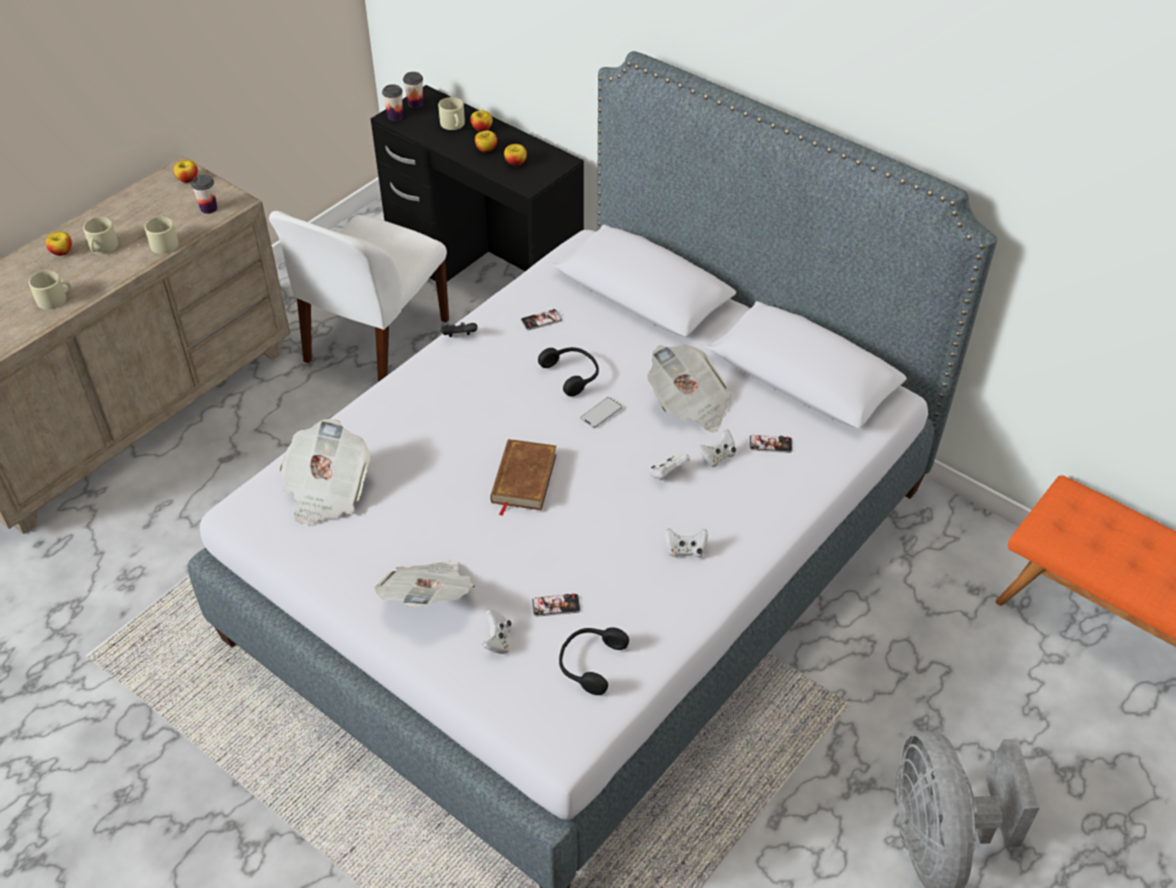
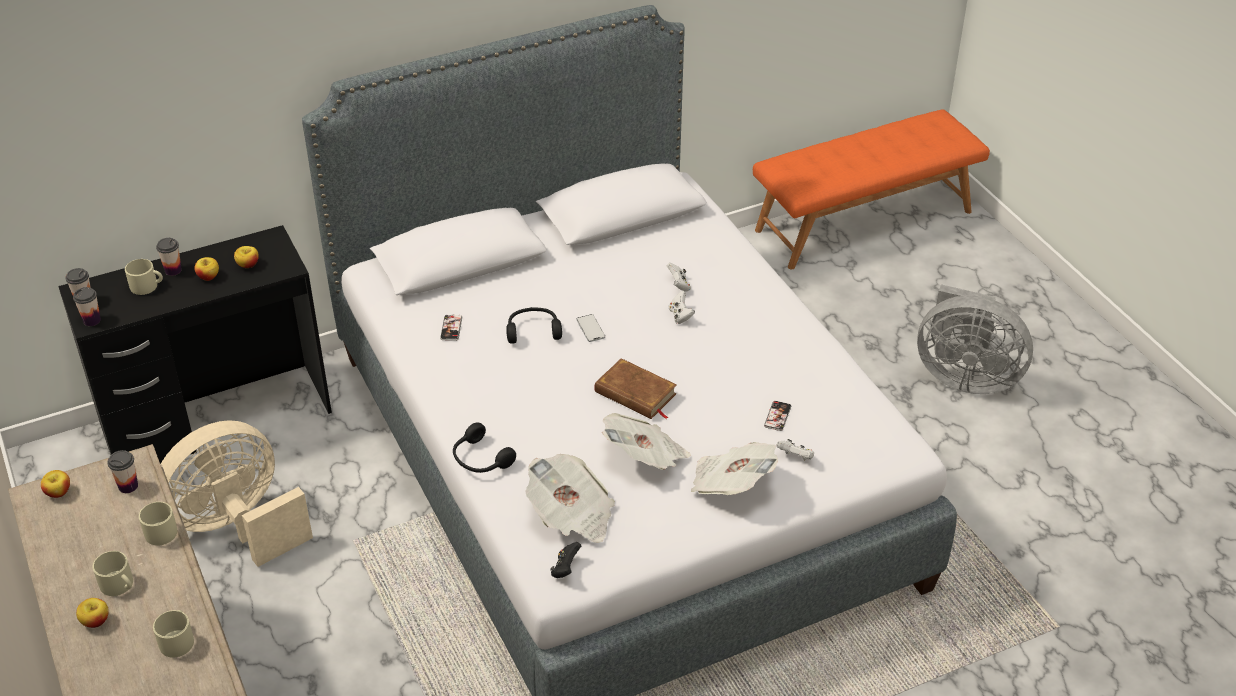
camera: 65 degrees left, 5 degrees down
(374, 343) = (237, 526): white chair -> beige fan
(459, 336) = (432, 383): black game controller -> black game controller (565, 568)
(482, 129) = (173, 270): apple -> cup
(590, 663) = (841, 415): black headphones -> black headphones (480, 459)
(685, 550) = (762, 332): white game controller -> none
(689, 405) = (613, 280): newspaper -> newspaper (646, 458)
(770, 444) = (684, 255): phone -> none

